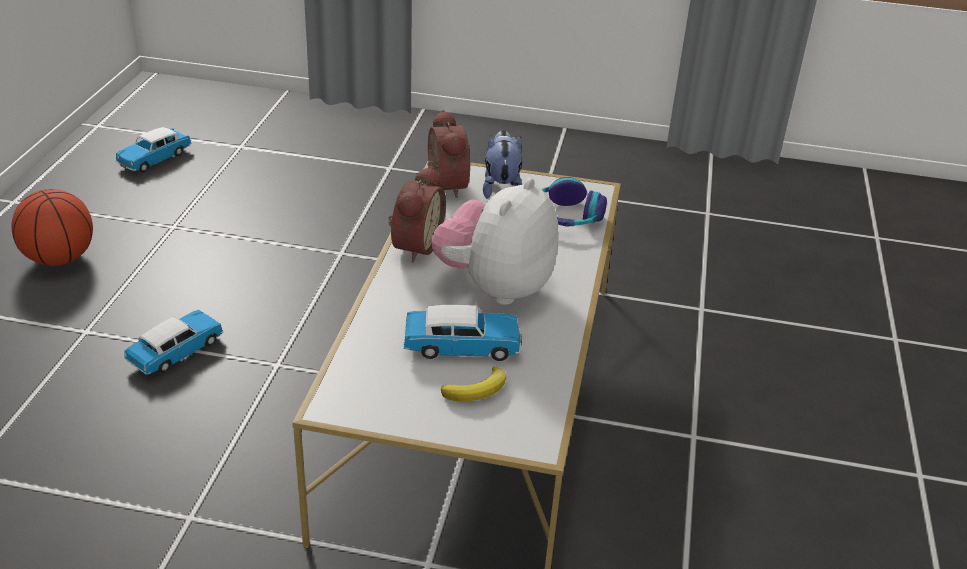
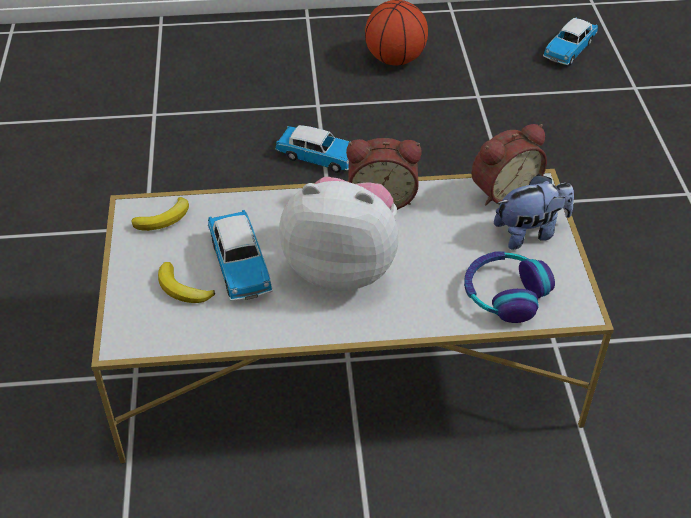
camera: 75 degrees right, 10 degrees up
(154, 159) = (569, 50): toy car -> toy car turned 75 degrees counterclockwise
(361, 385) = (164, 218): none -> banana

